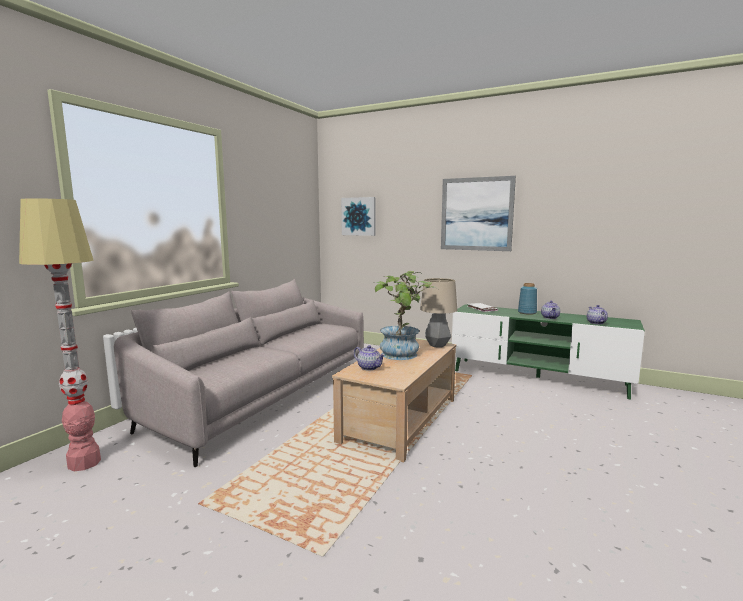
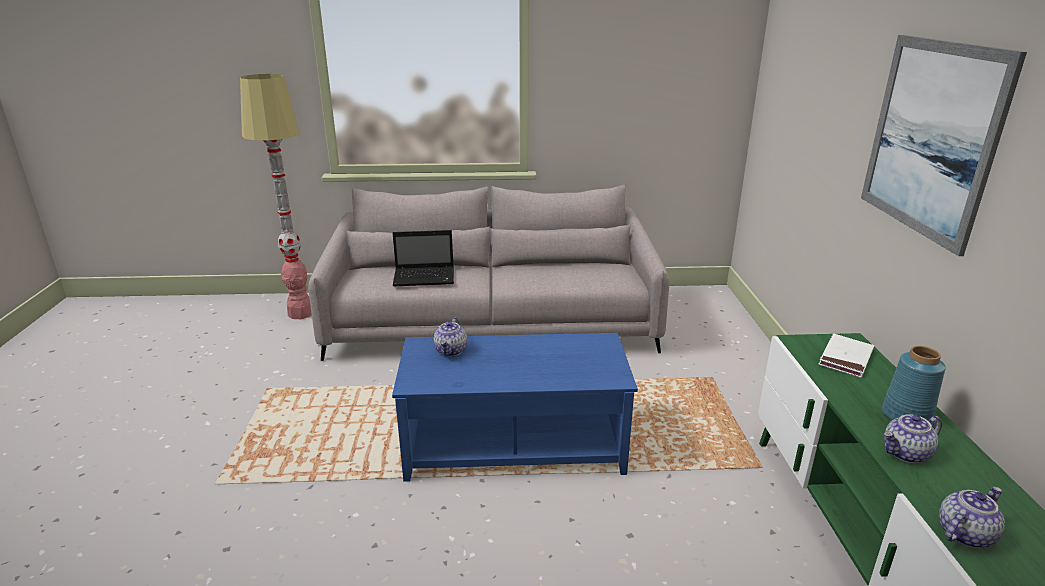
camera: 60 degrees right, 15 degrees up
(243, 360) = (425, 277): none -> laptop
(359, 216) = (790, 90): picture -> none
(399, 419) = (514, 442): beige coffee table -> blue coffee table
(402, 356) = (523, 360): potted plant -> none
(437, 345) = (608, 373): table lamp -> none

